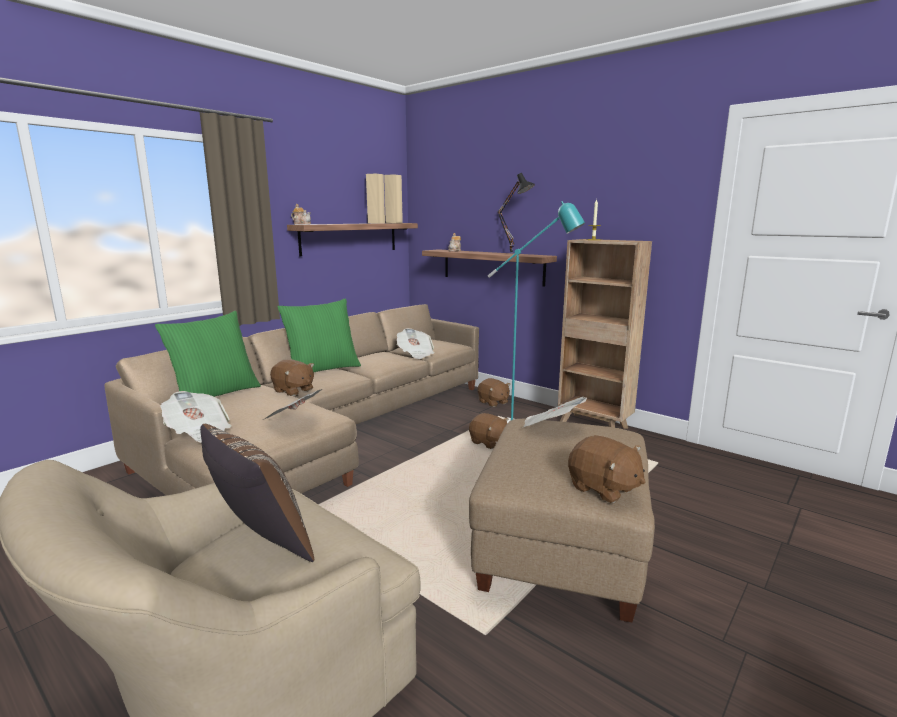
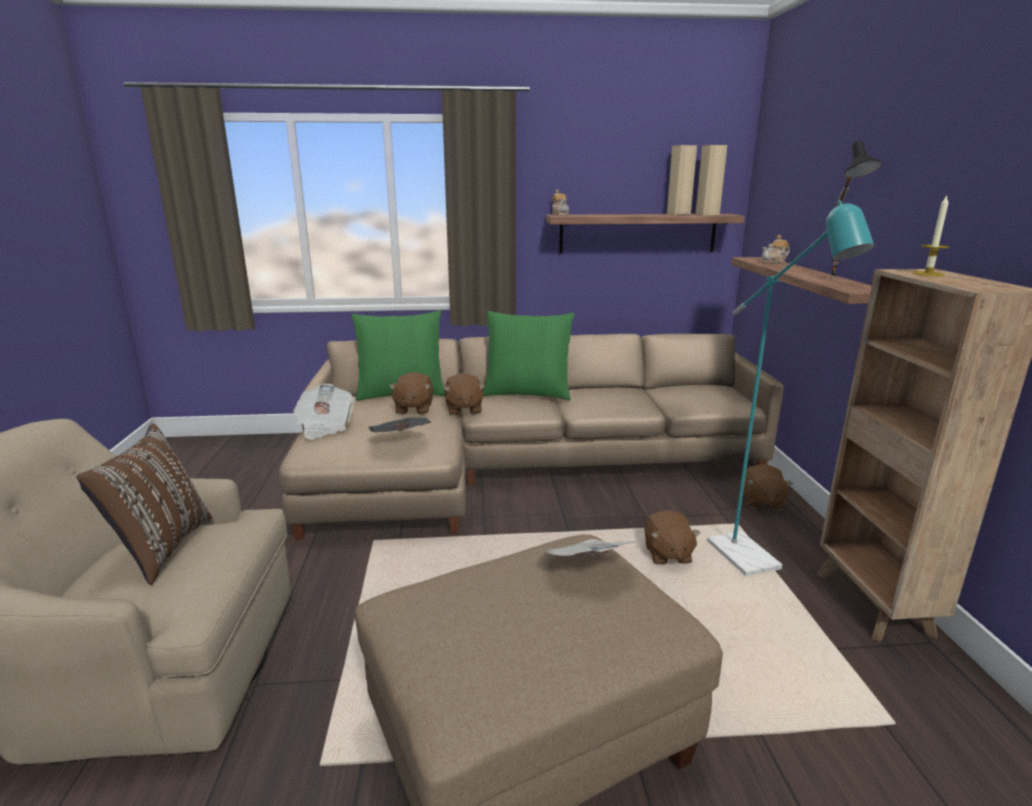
camera: 45 degrees right, 5 degrees up
(415, 354) = (662, 401): newspaper -> none
(603, 489) = (462, 686): brown plush toy -> brown plush toy (413, 409)

